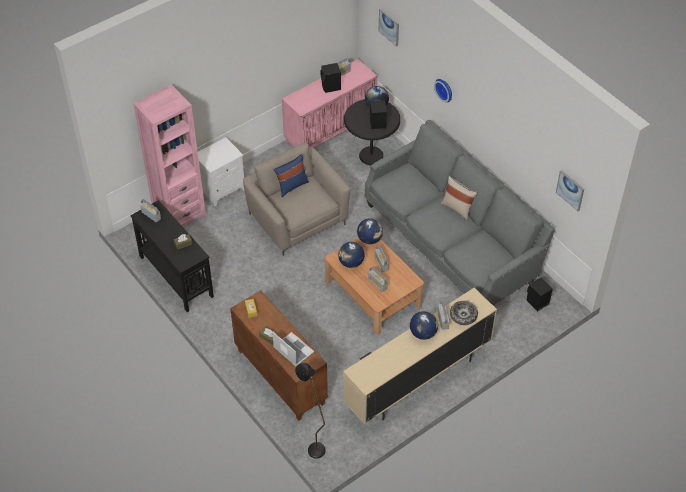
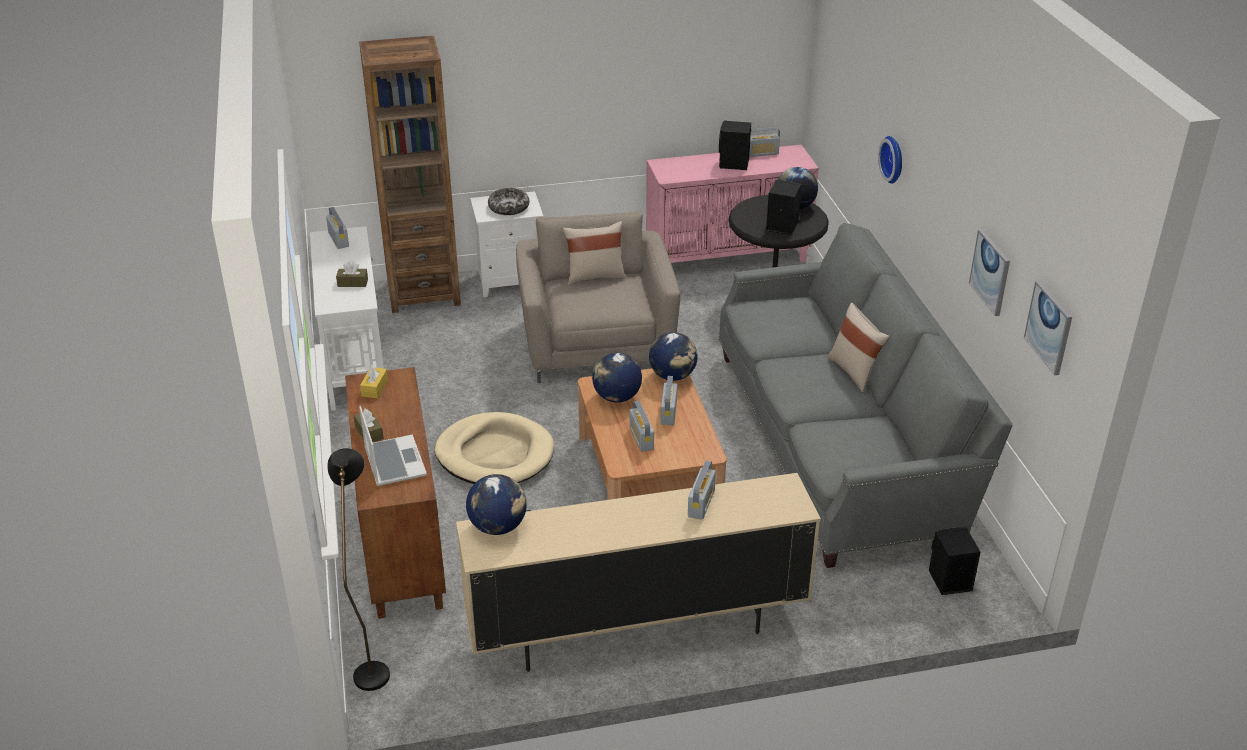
camera: 25 degrees right, 15 degrees down
(176, 276) = (355, 361): black console table -> white console table
(179, 215) = (423, 294): pink bookcase -> brown bookcase
(291, 186) = (594, 276): blue pillow -> beige pillow
(291, 308) = (495, 454): none -> beige dog bed
(389, 27) = (841, 60): picture -> picture (990, 272)
(423, 333) = (648, 511): globe -> globe (498, 527)
(463, 315) = (746, 508): bowl -> bowl (509, 207)

